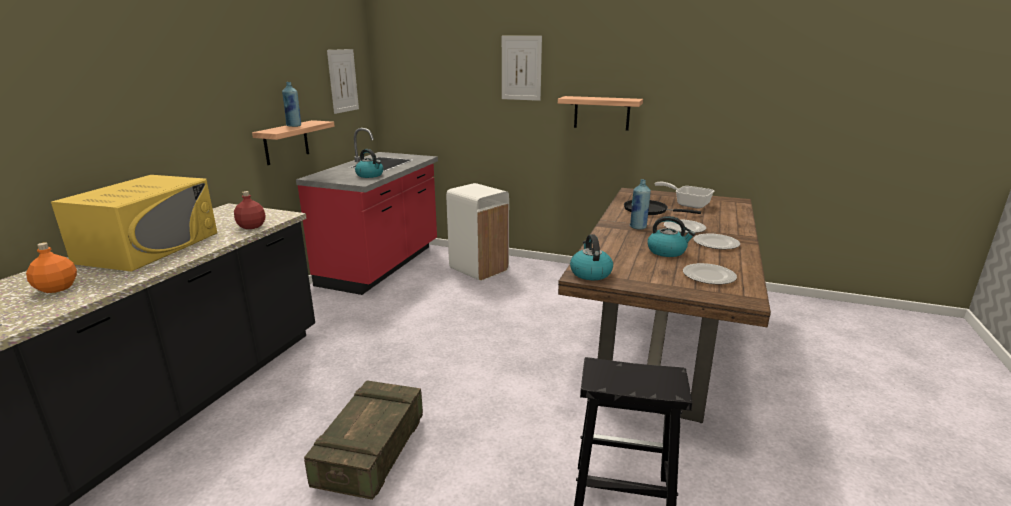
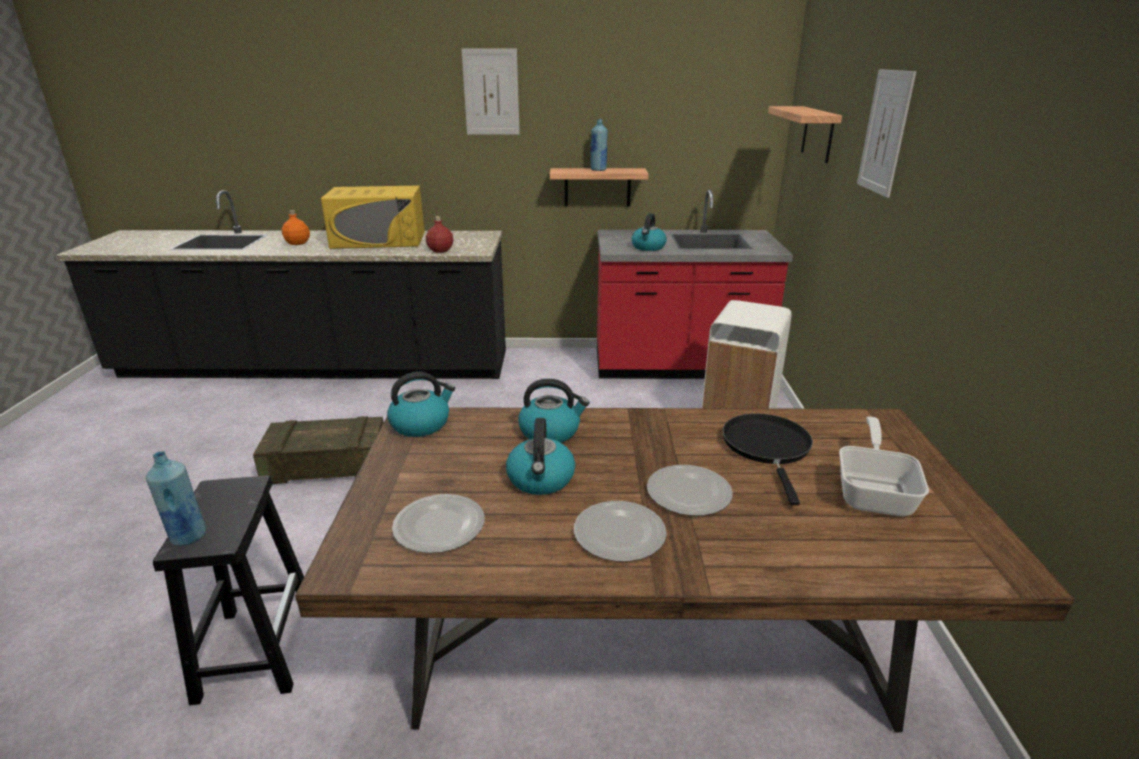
camera: 70 degrees right, 5 degrees up
(343, 81) = (717, 125): picture -> picture (491, 92)
(601, 113) = (944, 247): shelf -> shelf (817, 134)
(615, 244) = (550, 431): none -> kettle
(638, 227) = (652, 444): blue bottle -> blue bottle (188, 536)

